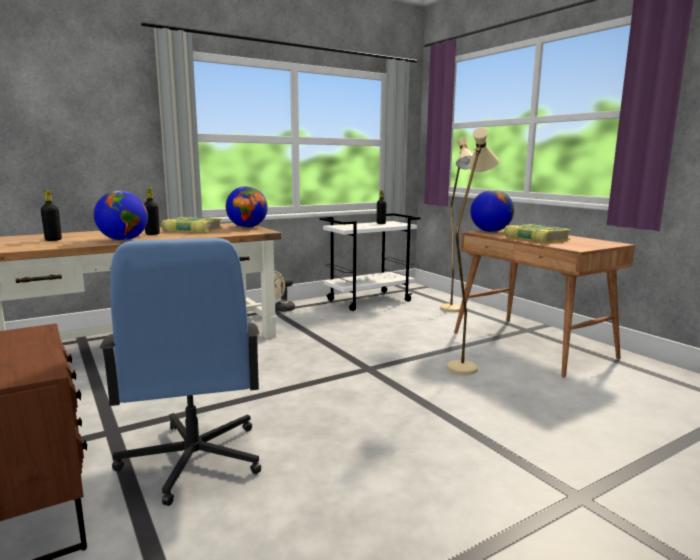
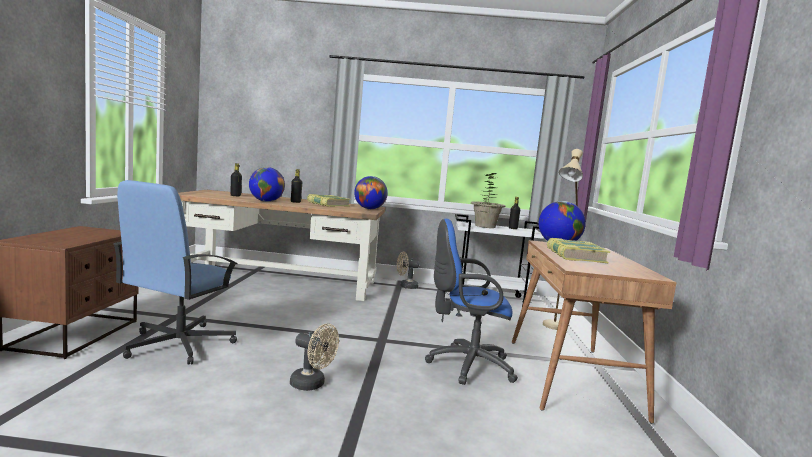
camera: 35 degrees right, 5 degrees down
(359, 226) = (485, 226): none -> potted plant
(403, 433) = (312, 384): none -> beige fan
(464, 364) = (465, 365): beige floor lamp -> blue office chair

